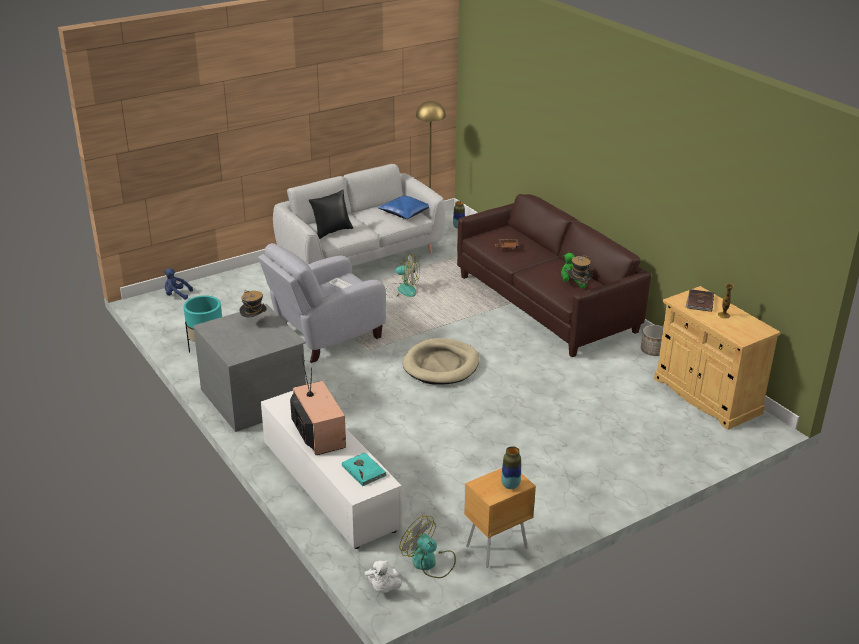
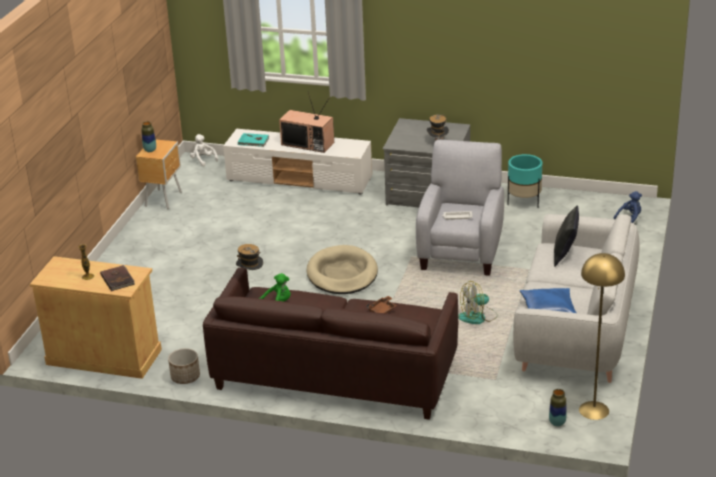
camera: 140 degrees right, 0 degrees up
(429, 562) = (193, 178): fan -> none

